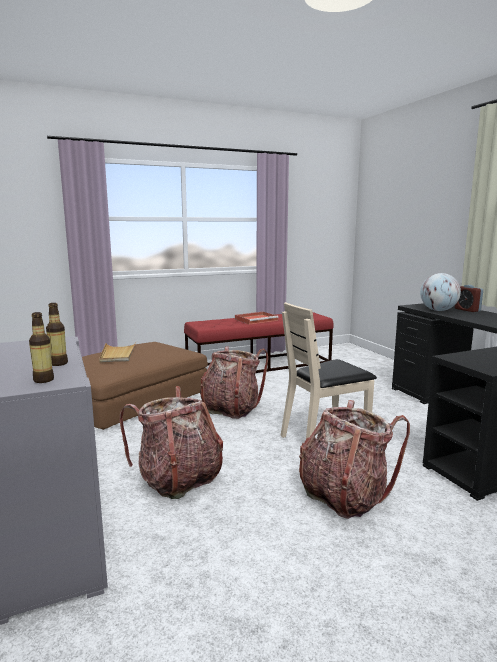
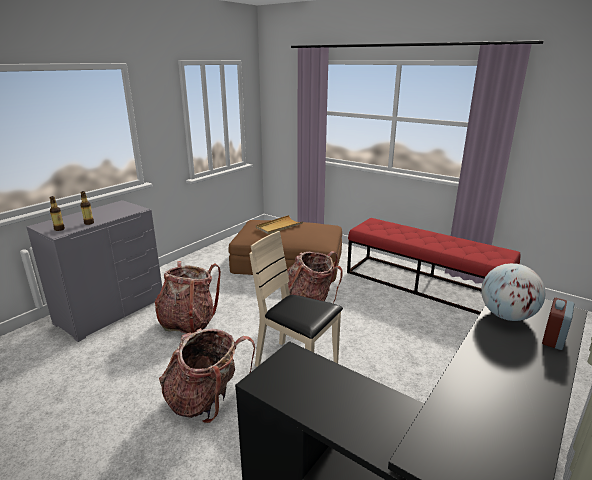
camera: 60 degrees right, 10 degrees up
(256, 319) = (425, 238): red tray -> none

